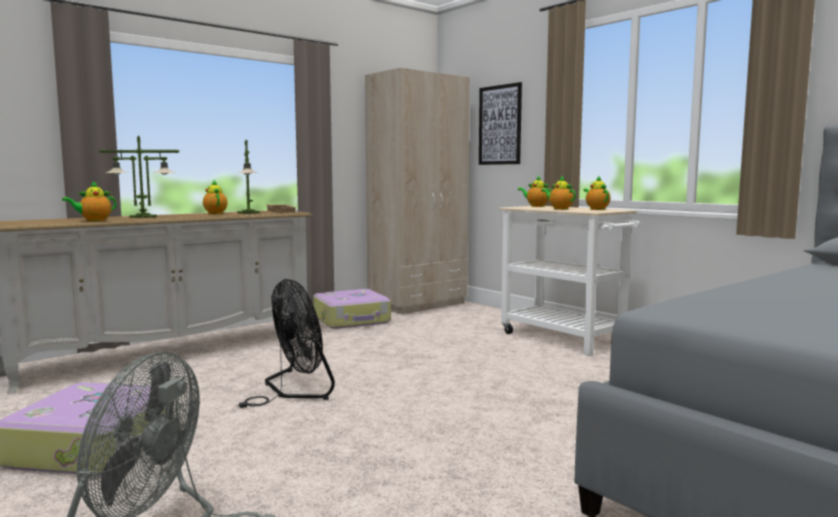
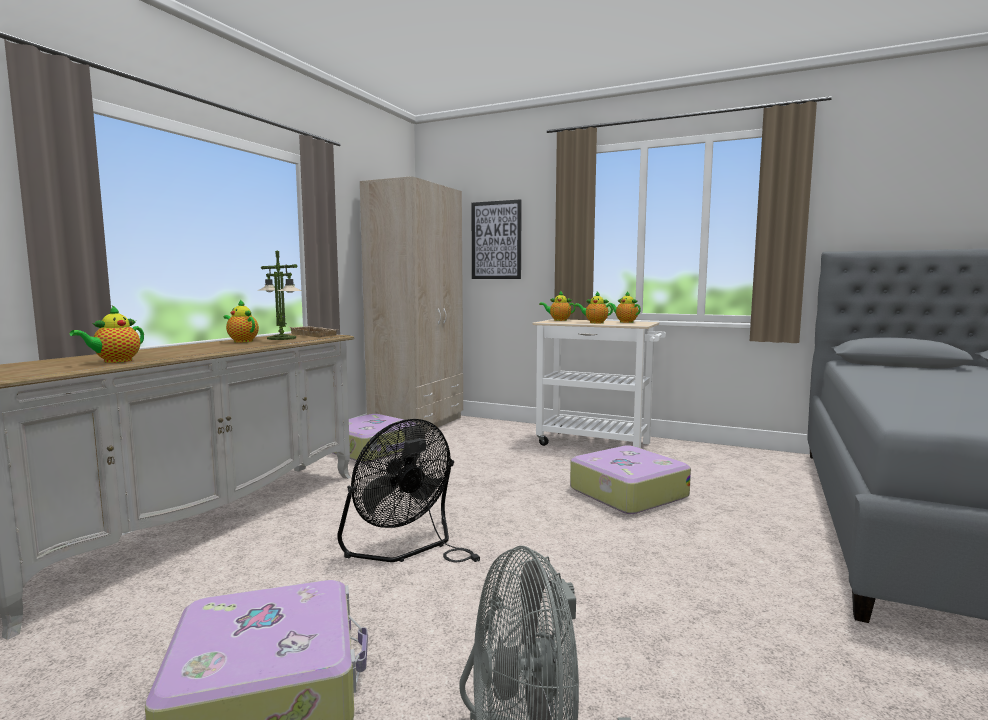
camera: 25 degrees left, 0 degrees up
(142, 217) = (164, 351): table lamp -> none
(289, 389) = (415, 546): black fan -> black fan turned 75 degrees counterclockwise
(526, 381) = (626, 493): none -> suitcase

